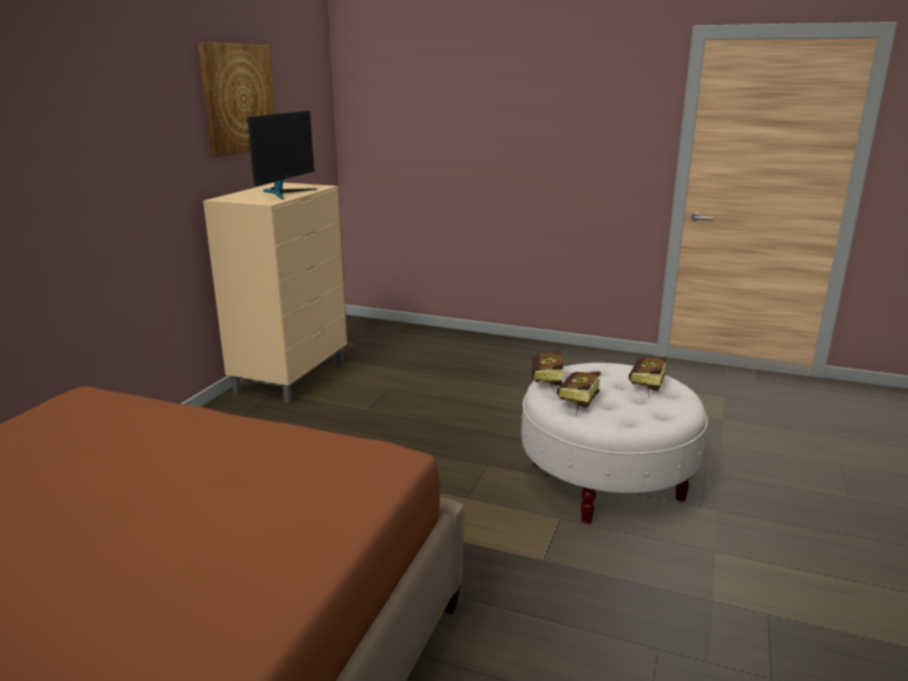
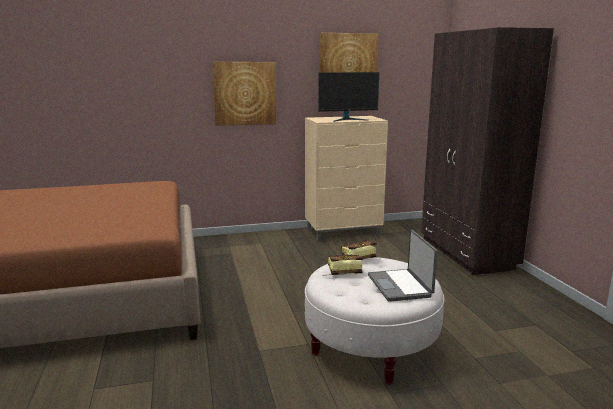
camera: 55 degrees right, 5 degrees down
(106, 169) = (245, 93): none -> picture
(463, 344) = (467, 254): none -> brown wardrobe
(645, 386) = (400, 286): book -> laptop

